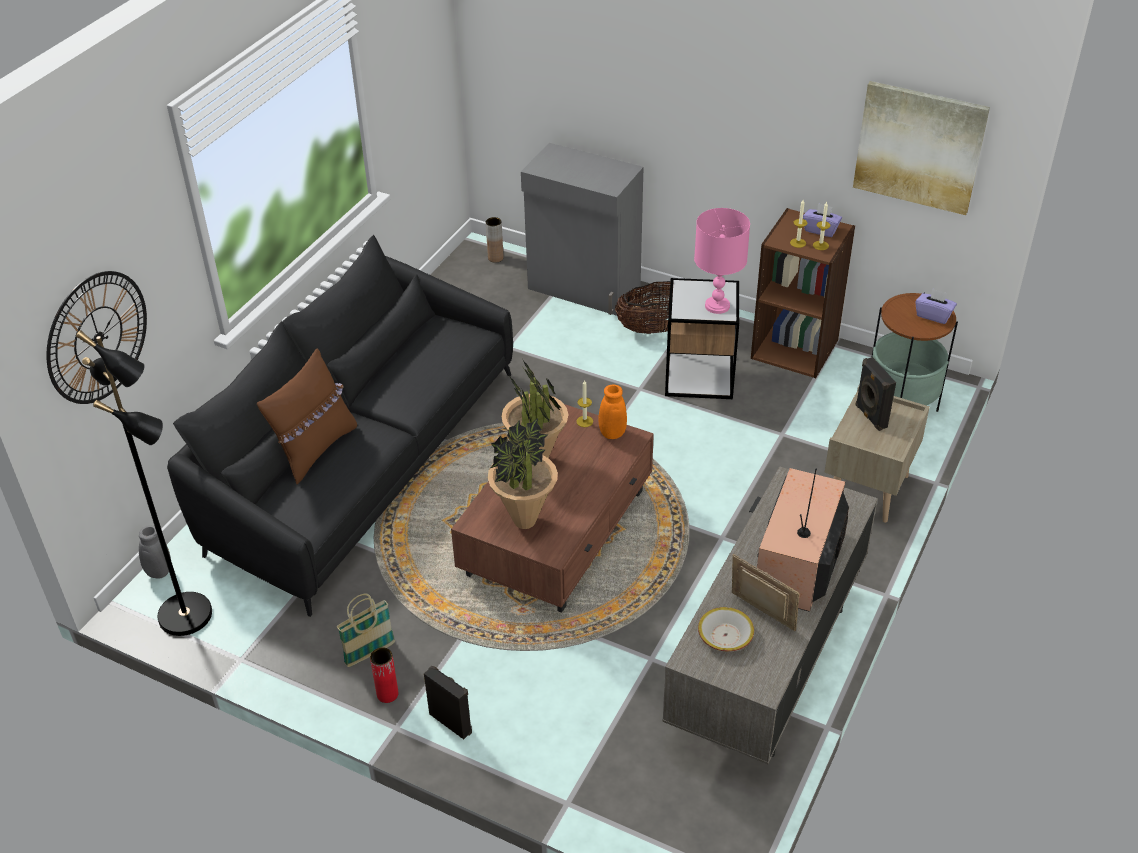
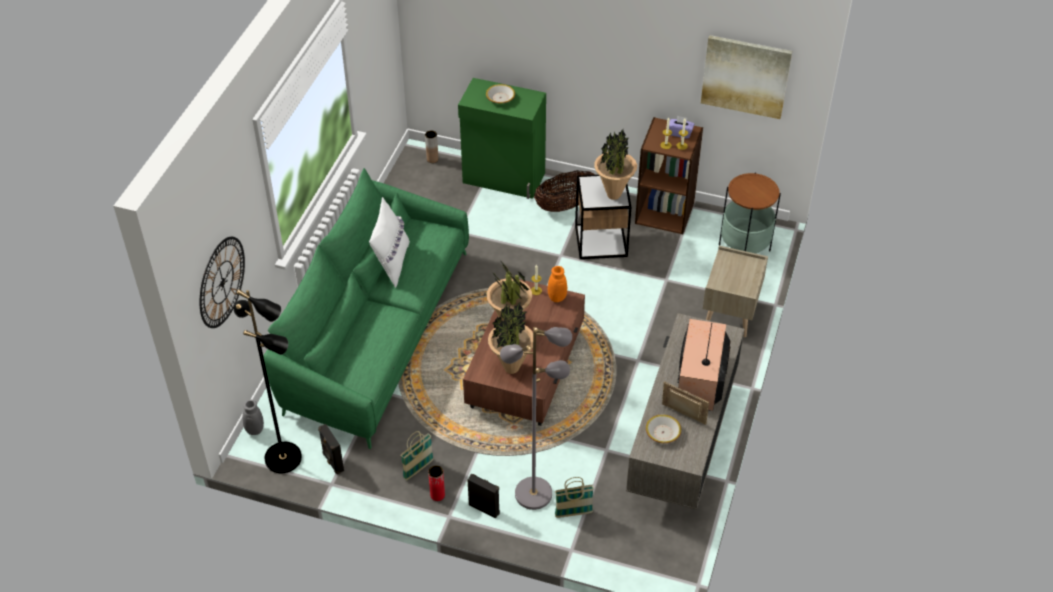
camera: 10 degrees left, 5 degrees up
(315, 449) = (354, 332): brown pillow -> none
(360, 463) = (374, 334): black sofa -> green sofa
(393, 366) = (392, 263): none -> white pillow
(529, 708) = (534, 493): none -> grey floor lamp
(580, 168) = (500, 98): none -> bowl
(582, 747) = (573, 513): none -> basket
(584, 288) = (504, 179): grey cabinet -> green cabinet
(717, 306) = (613, 195): pink table lamp -> potted plant
(870, 416) = (729, 267): black speaker -> black speaker (332, 462)
(933, 315) = (764, 190): purple tissue box -> none

